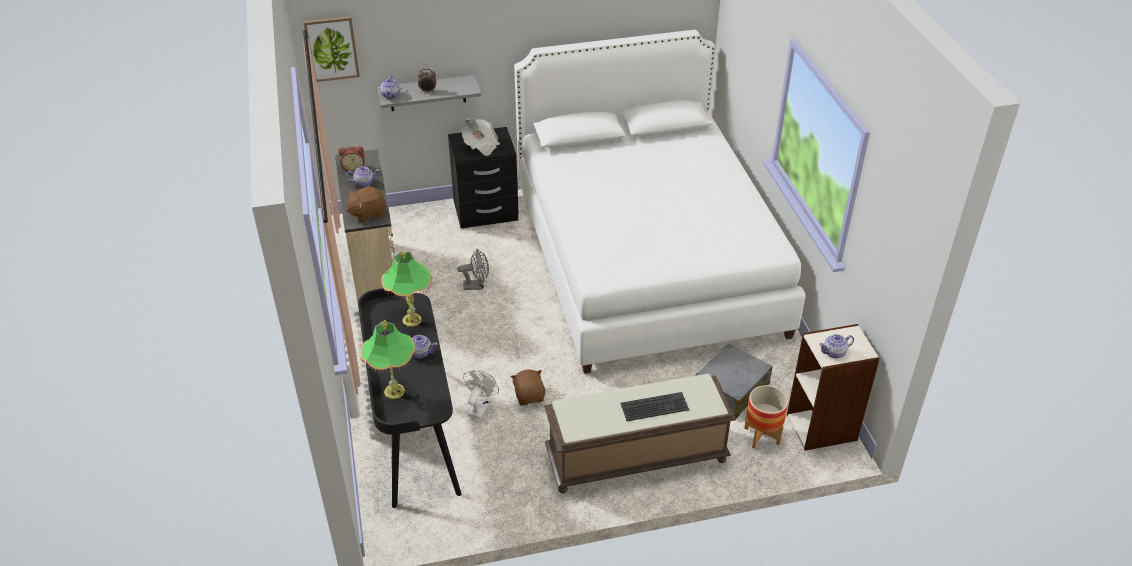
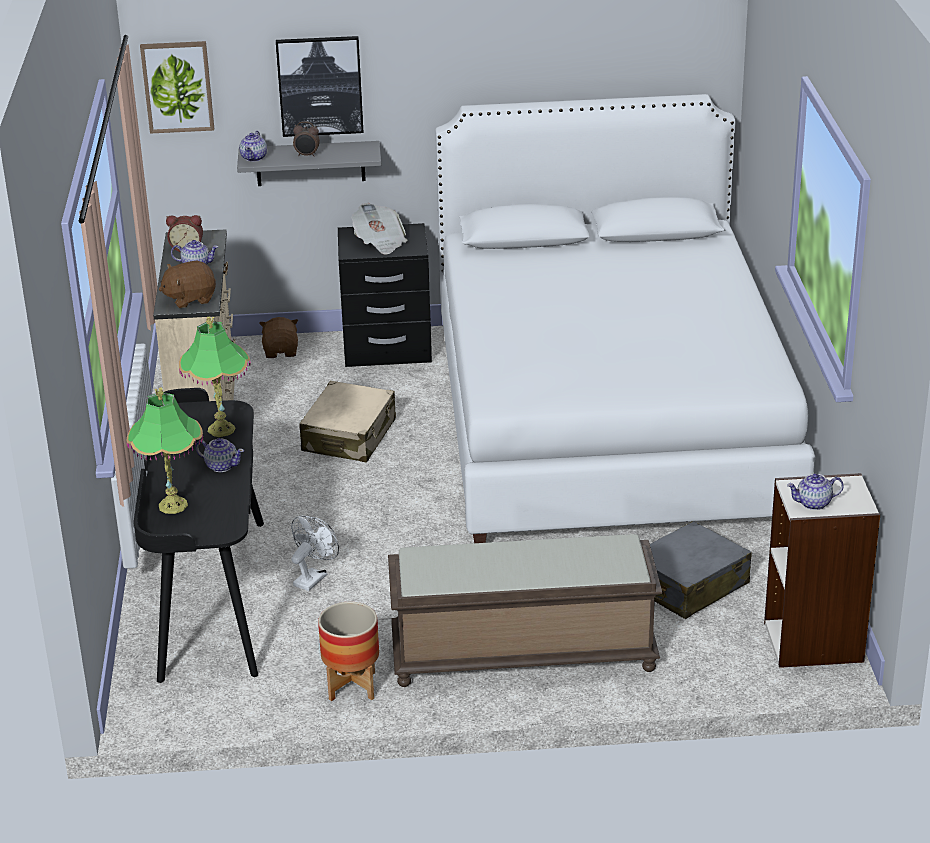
camera: 10 degrees right, 10 degrees down
(433, 41) = (320, 85): none -> picture
(477, 286) = (349, 436): grey fan -> beige suitcase
(529, 396) = (388, 570): brown plush toy -> brown plush toy (281, 351)
(654, 407) = (544, 566): keyboard -> none
(762, 436) = (718, 645): planter -> planter (352, 686)

